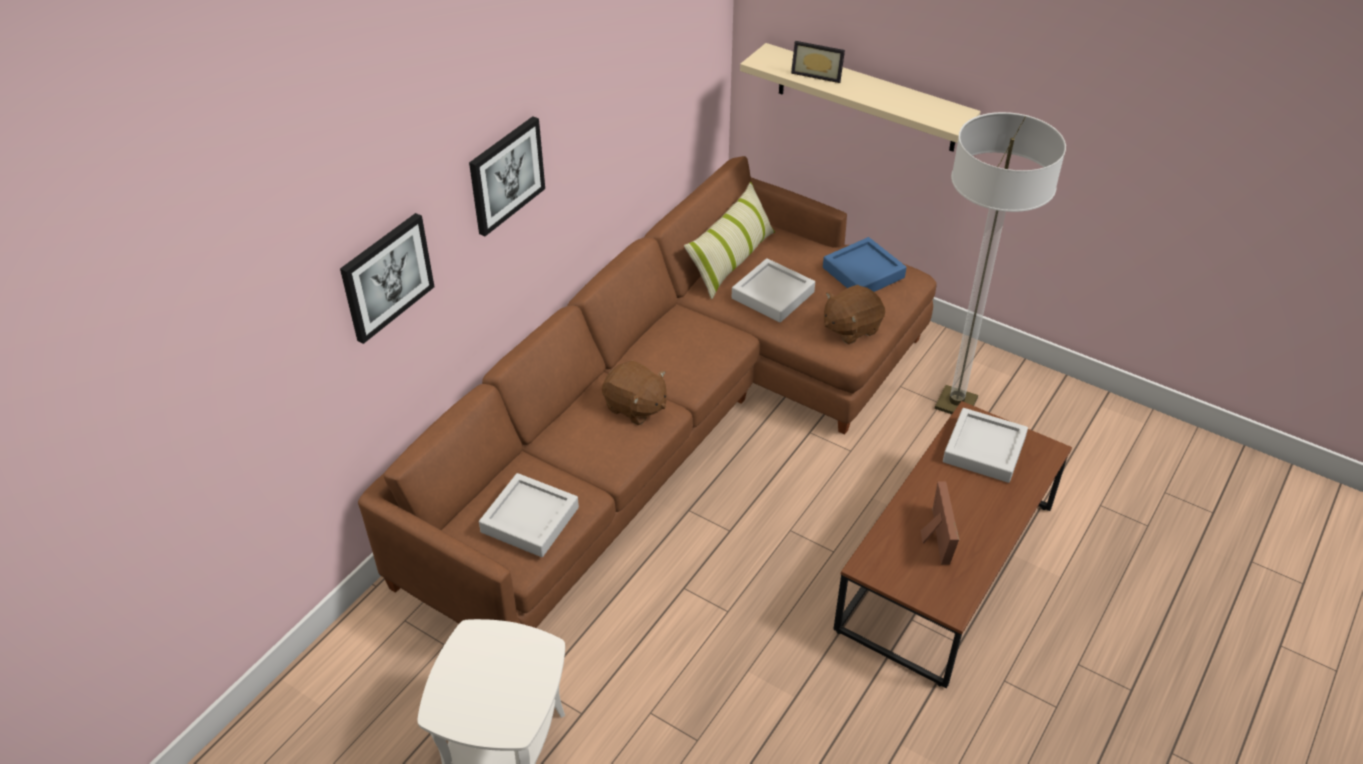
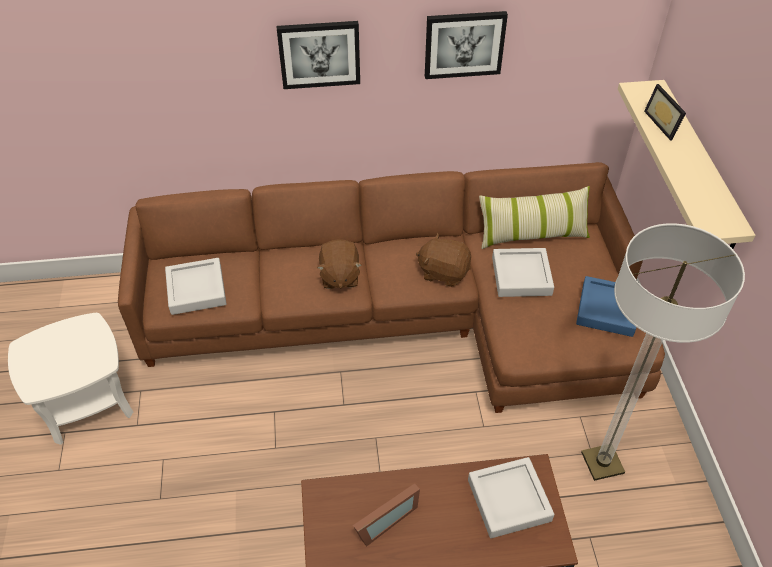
camera: 50 degrees right, 5 degrees up
(386, 276) = (177, 71): picture -> picture (464, 44)
(851, 328) = (541, 339): brown plush toy -> brown plush toy (443, 272)

